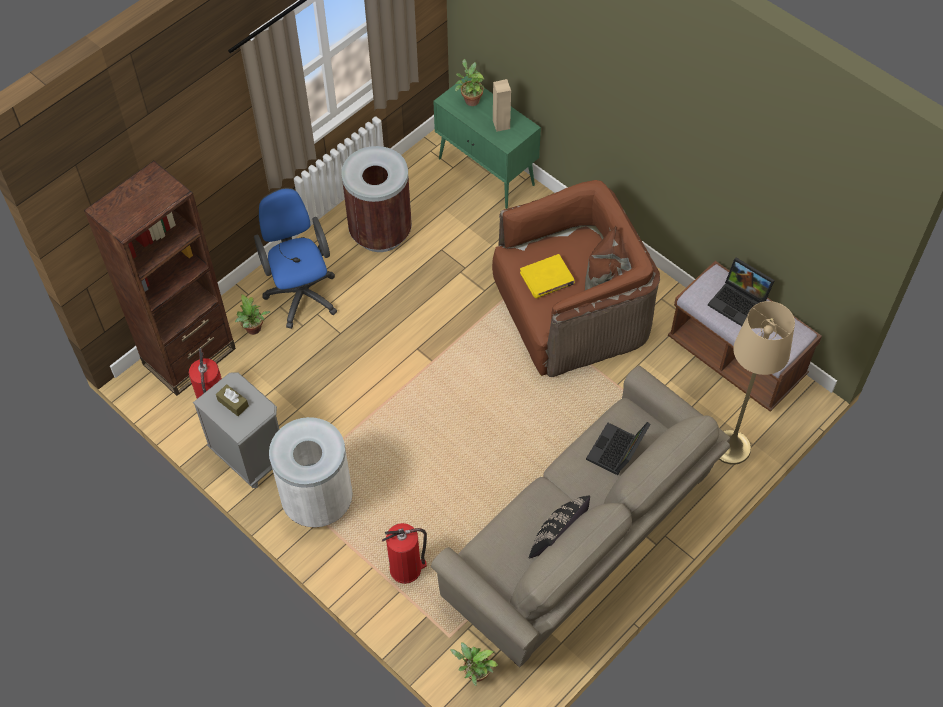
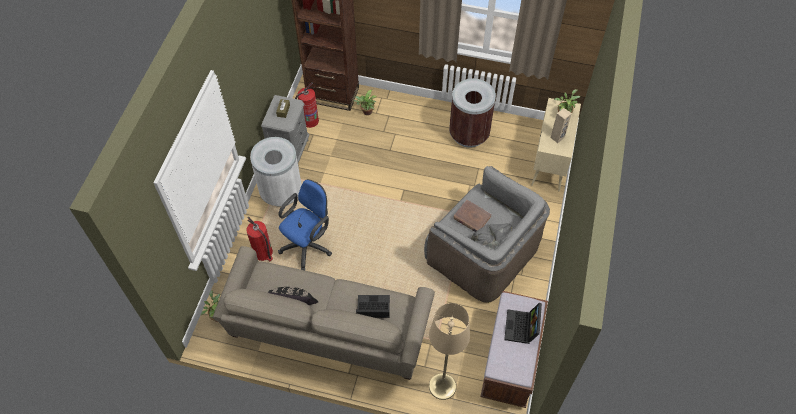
camera: 60 degrees right, 0 degrees up
(301, 292) = (404, 120): blue office chair -> blue office chair (308, 245)
(487, 172) = (549, 163): green cabinet -> beige cabinet
(547, 278) = (471, 218): yellow book -> brown book
(570, 310) = (482, 252): brown armchair -> grey armchair

